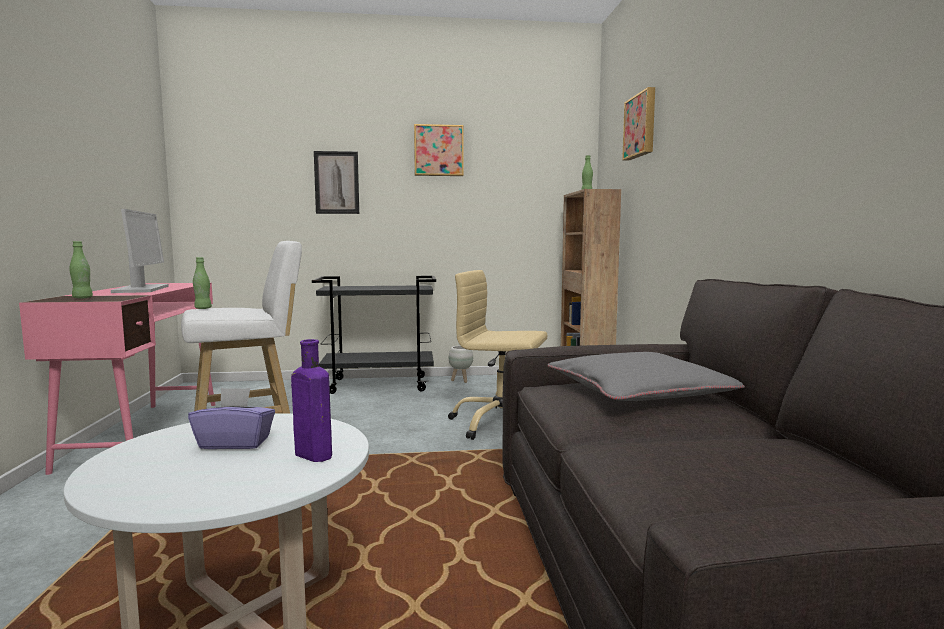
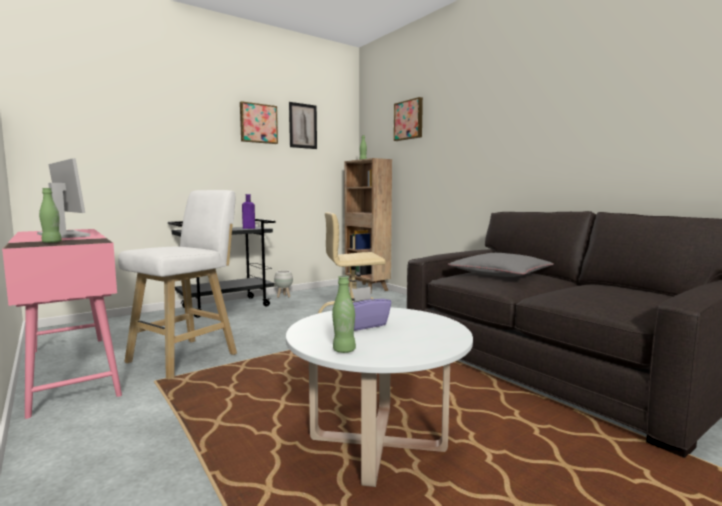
camera: 30 degrees left, 0 degrees up
(203, 308) = (148, 248): green bottle -> green bottle (344, 350)
(311, 454) = (422, 322): purple bottle -> purple bottle (248, 228)
(336, 182) = (178, 143): picture -> picture (303, 126)

